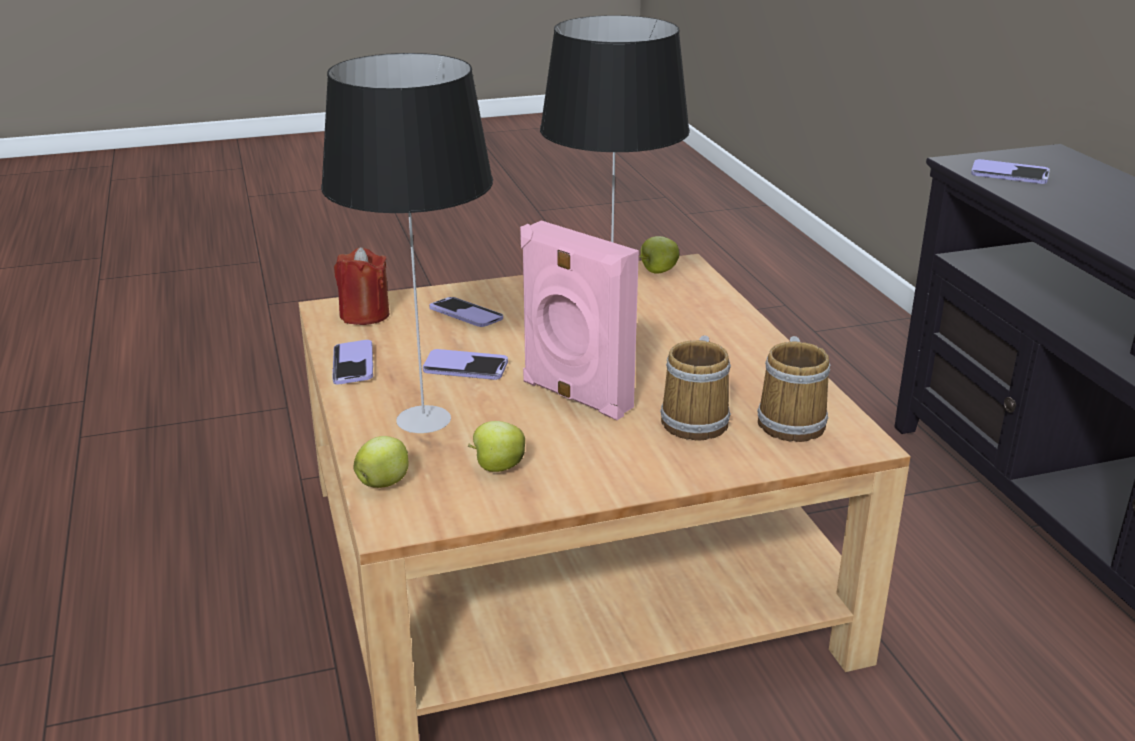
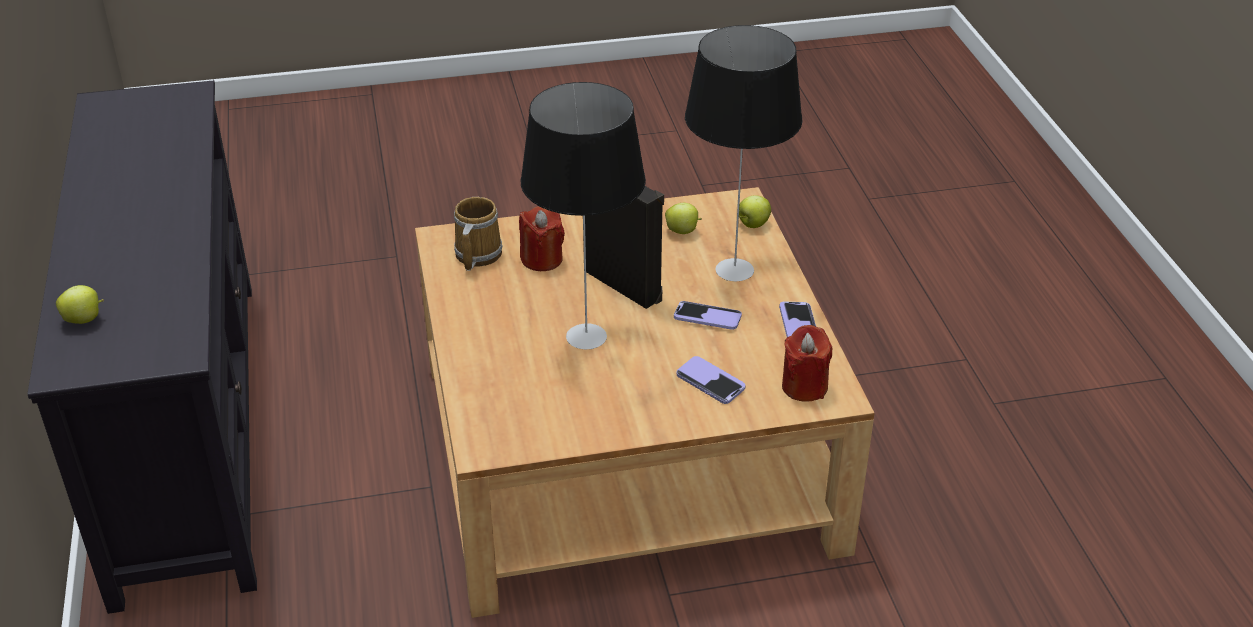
camera: 175 degrees left, 10 degrees up
(574, 396) = (624, 284): pink speaker -> black speaker
(657, 271) = (513, 439): apple -> apple (85, 320)
(697, 420) = (542, 259): mug -> red candle
(1009, 174) = (160, 326): phone -> none

